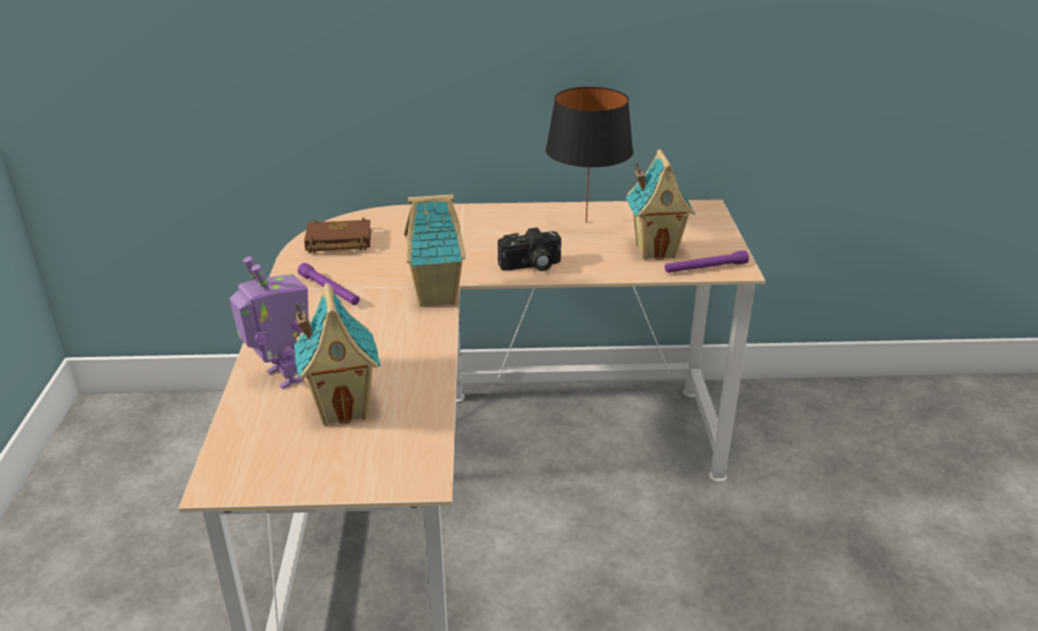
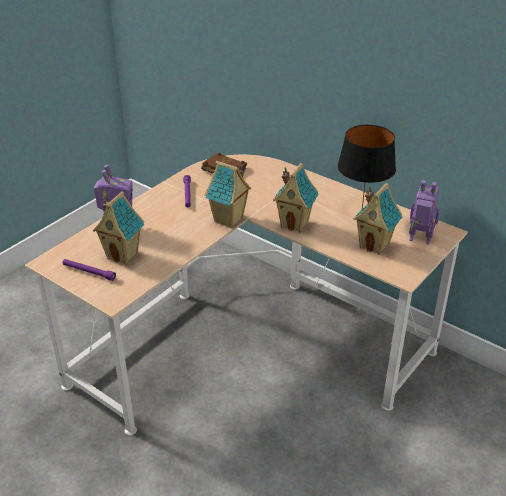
camera: 40 degrees right, 5 degrees up
(531, 266) = (295, 224): camera -> toy house
(691, 226) = (419, 240): none -> toy robot
(705, 268) = (387, 268): purple flashlight -> purple flashlight (89, 272)

